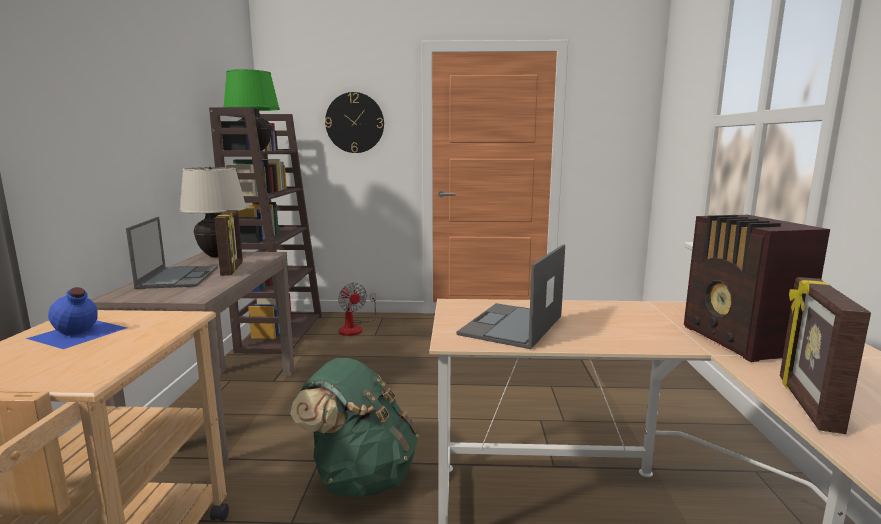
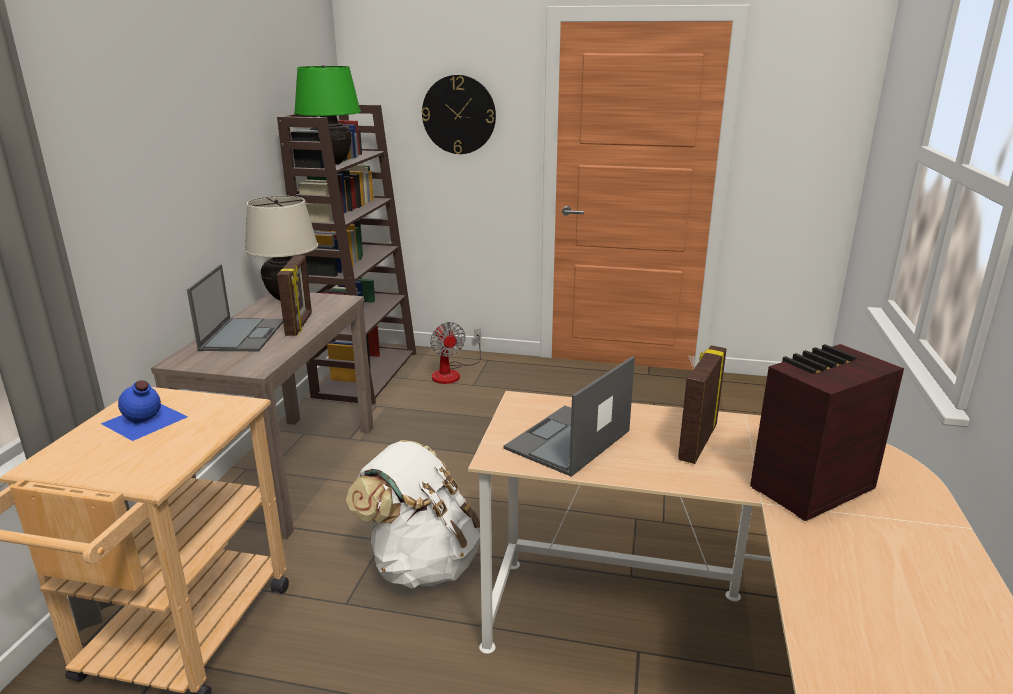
camera: 10 degrees right, 10 degrees up
(360, 477) = (422, 563): green backpack -> white backpack
(740, 342) = (808, 488): radio -> radio turned 60 degrees clockwise
(806, 404) = (813, 577): picture frame -> picture frame (696, 442)

